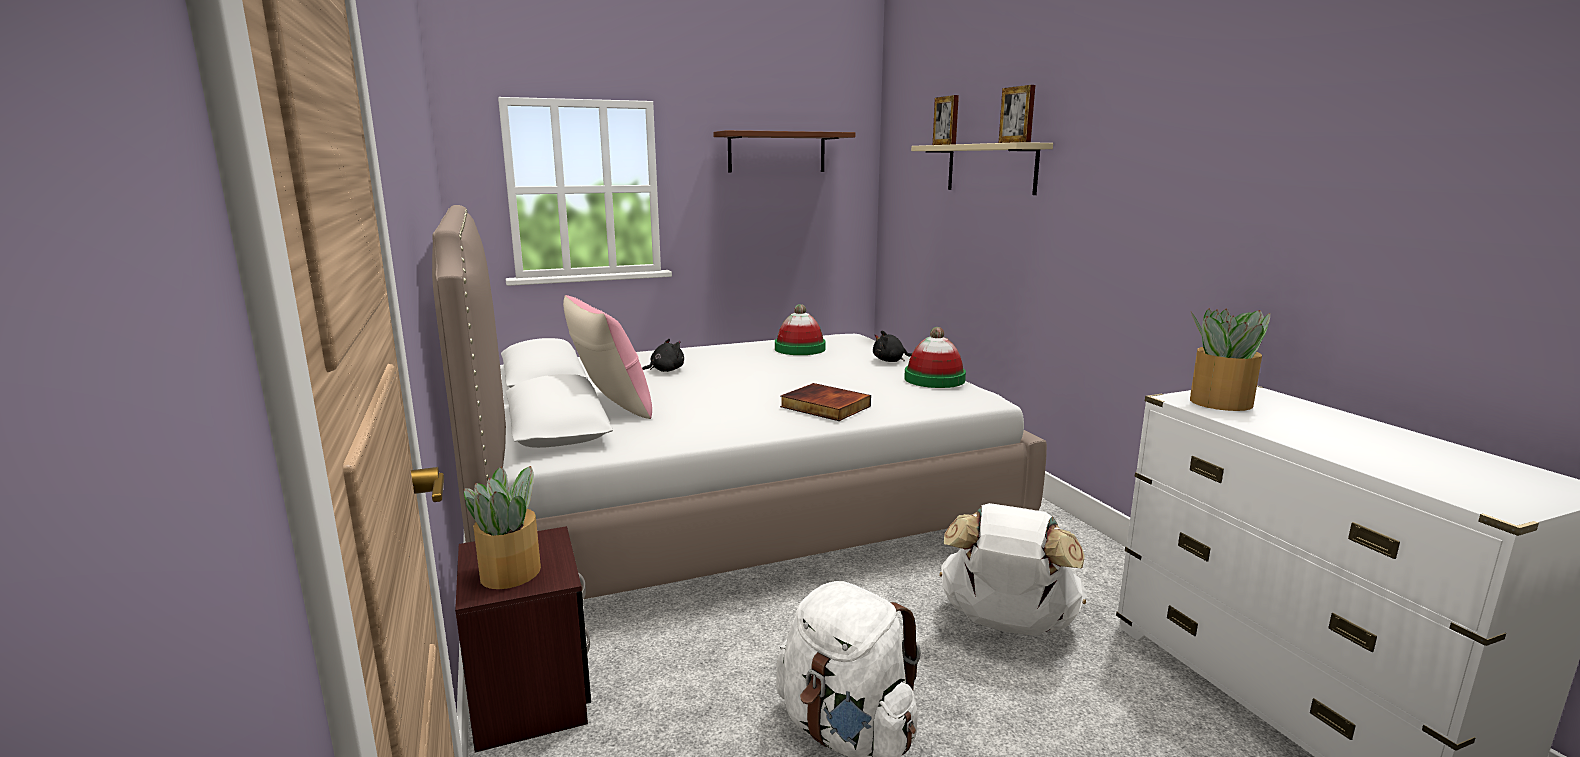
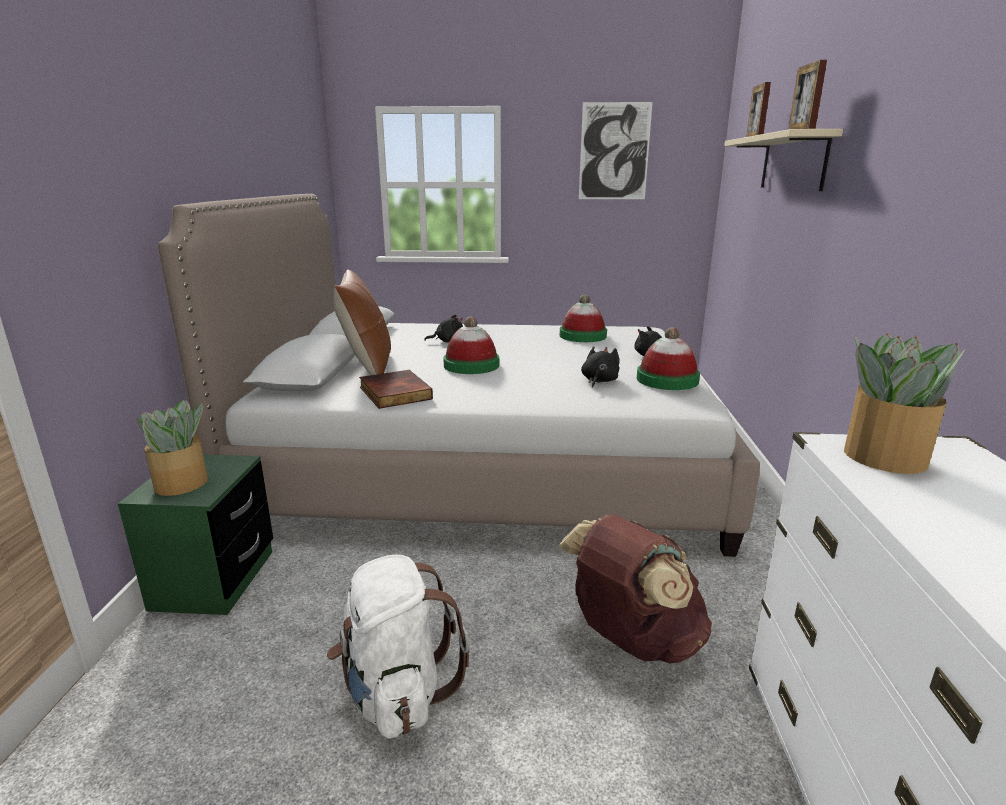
camera: 25 degrees right, 5 degrees up
(530, 695) = (214, 580): brown nightstand -> green nightstand
(611, 406) = (367, 365): pink pillow -> brown pillow
(730, 391) = (471, 365): none -> hat
(777, 152) = (614, 152): brown shelf -> picture
(824, 407) = (529, 391): book -> book (393, 393)
(877, 388) = (599, 381): none -> black plush toy
(1006, 625) = (631, 640): white backpack -> brown backpack

